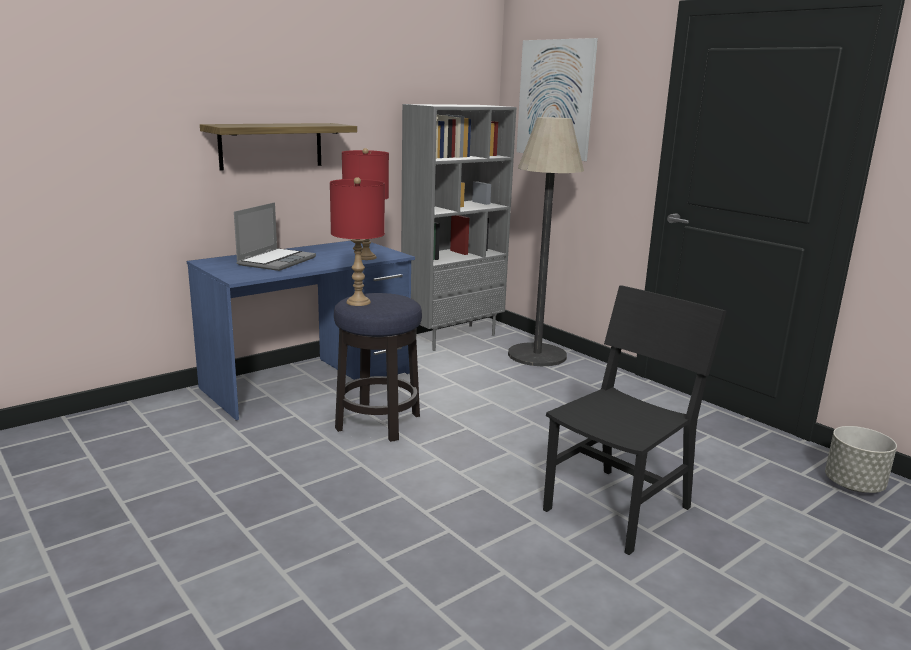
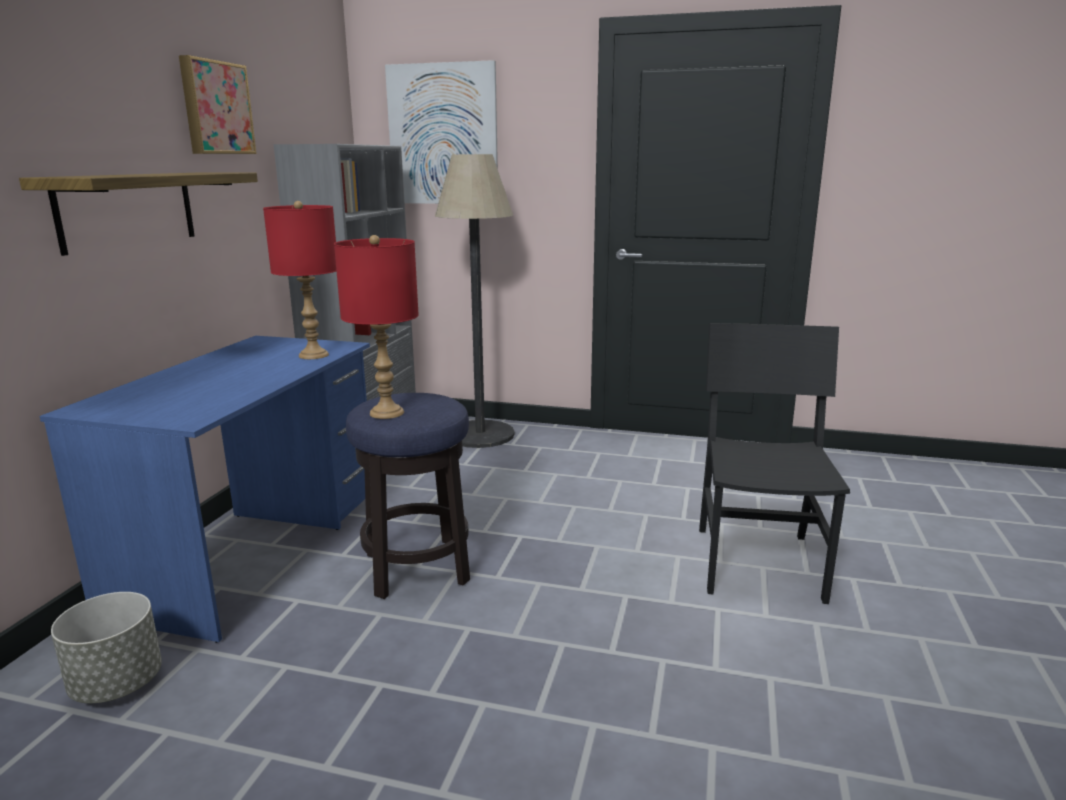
camera: 35 degrees left, 0 degrees up
(276, 261) = (198, 384): laptop -> none
(355, 79) = (215, 108): none -> picture
(854, 485) = (864, 471): grey planter -> grey planter (118, 684)

